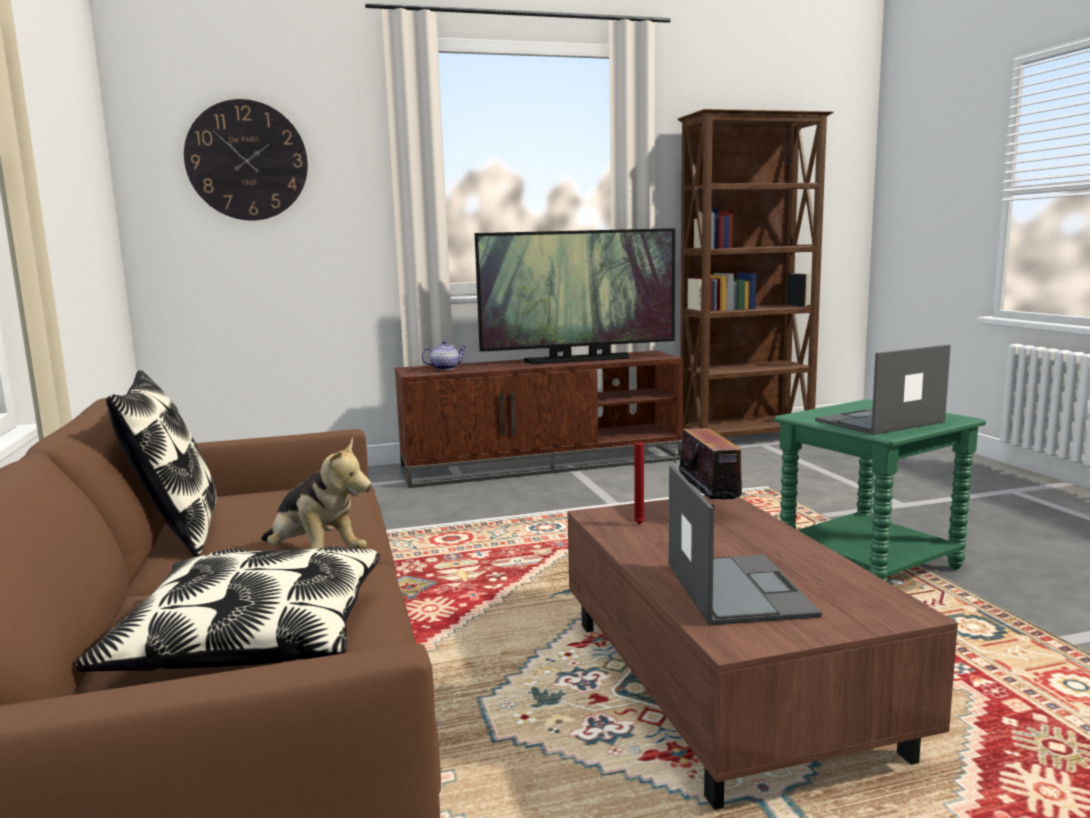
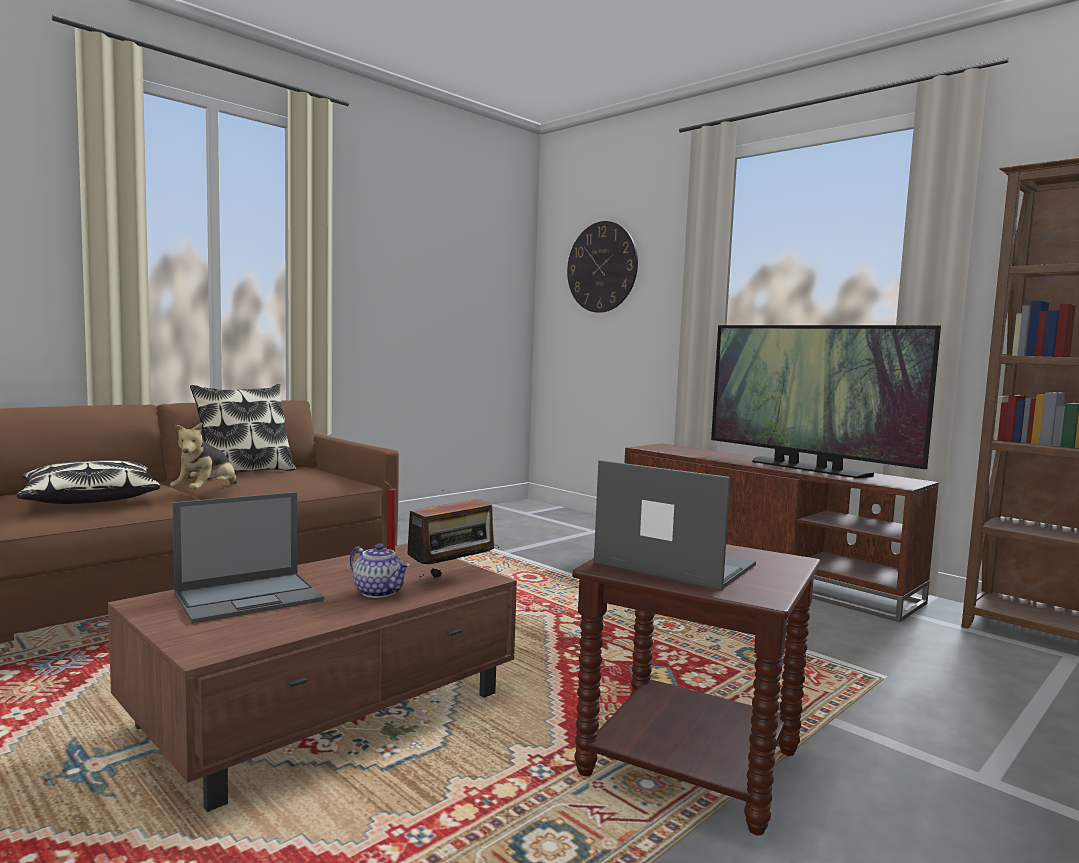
camera: 60 degrees right, 5 degrees down
(445, 368) = (680, 450): teapot -> teapot (380, 592)
(870, 565) = (687, 764): green side table -> brown side table

